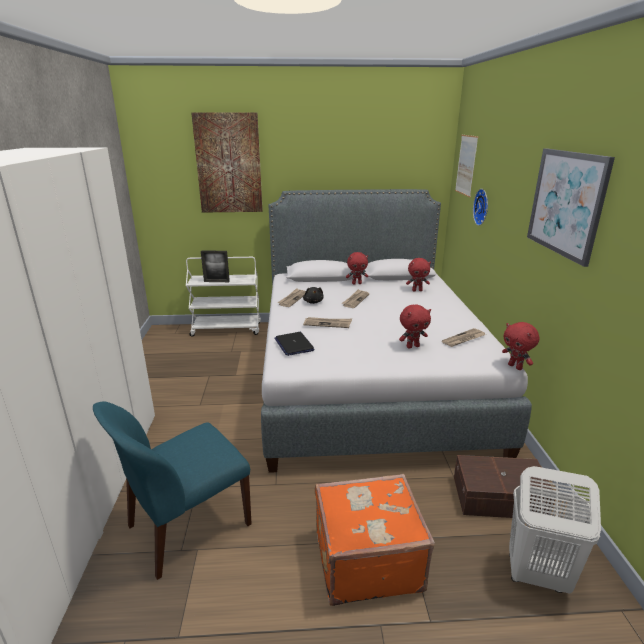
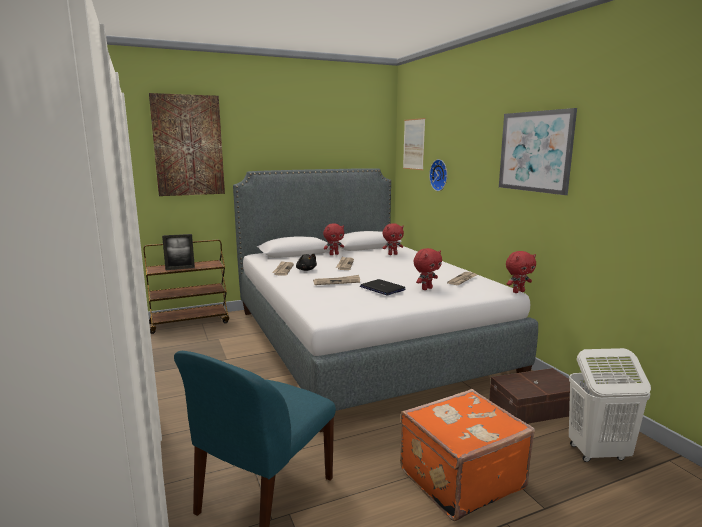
camera: 20 degrees left, 10 degrees down
(227, 329) = (190, 323): white cart -> brown cart
(294, 344) = (320, 298): laptop -> laptop (382, 288)
(515, 367) = (518, 291): red plush toy -> red plush toy turned 60 degrees counterclockwise

